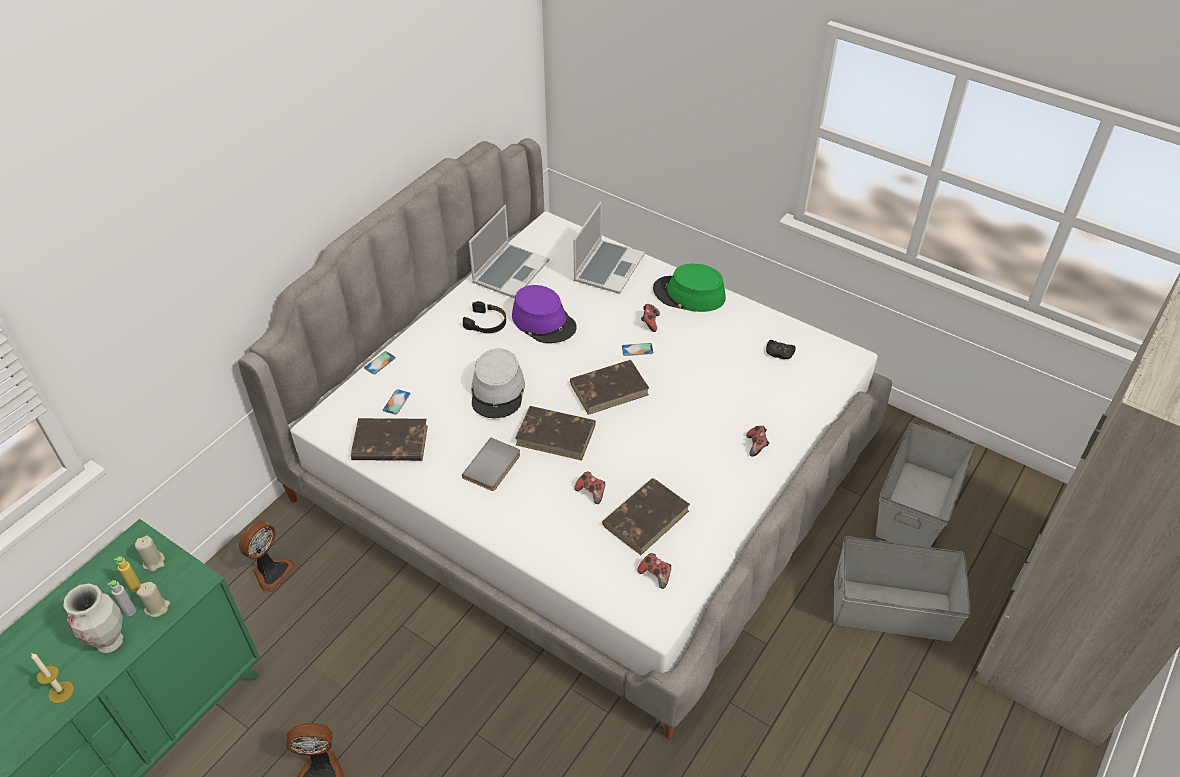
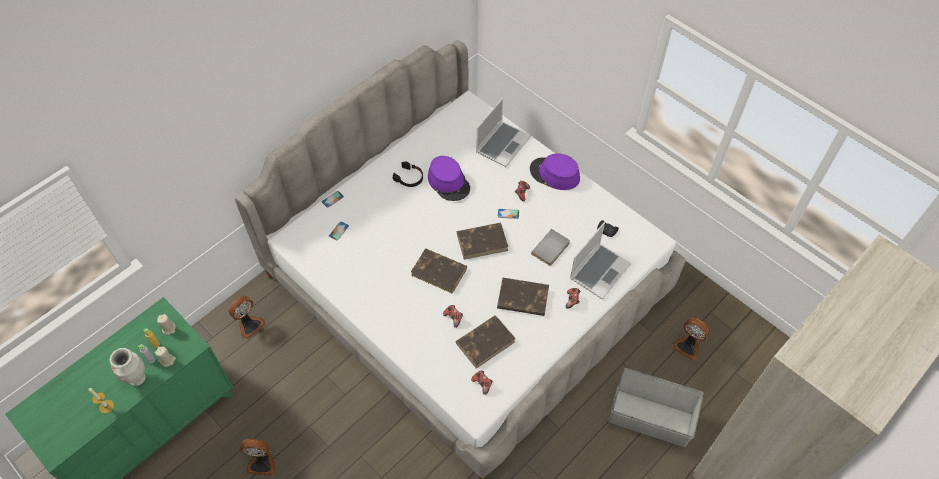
camera: 10 degrees right, 10 degrees up
(389, 443) = (329, 261): brown book -> brown book (522, 298)
(493, 466) = (393, 289): grey book -> grey book (551, 249)
(498, 391) = (407, 232): grey hat -> none
(510, 271) = (433, 138): laptop -> laptop (599, 271)
(689, 294) = (554, 174): green hat -> purple hat
(916, 506) = (688, 346): grey storage box -> fan

